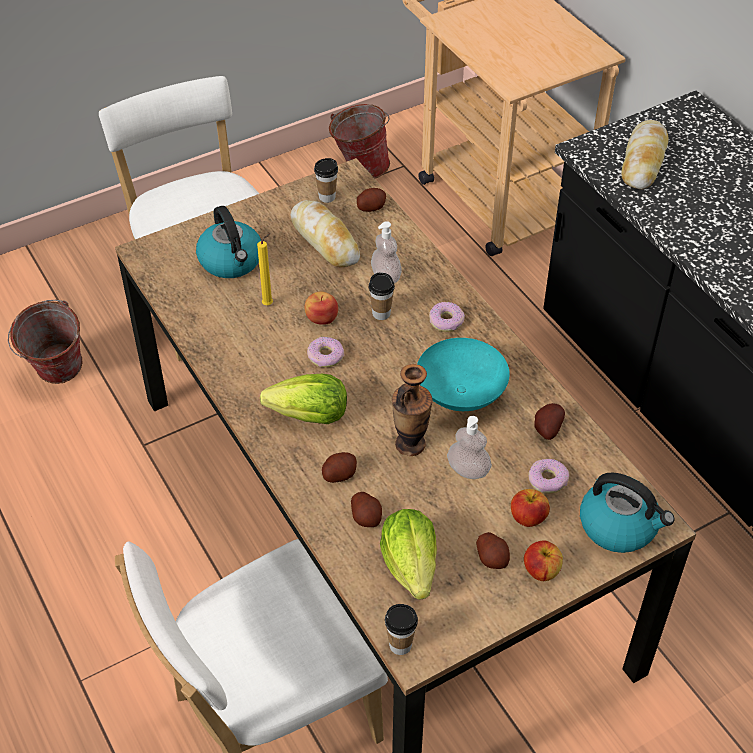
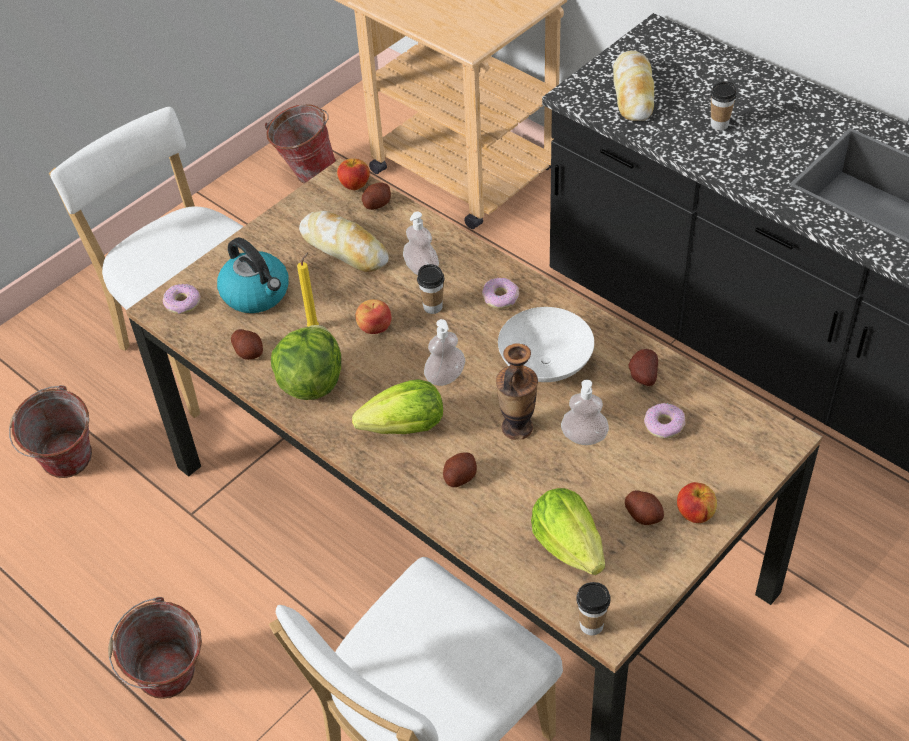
camera: 15 degrees left, 0 degrees up
(68, 590) = (171, 686): none -> bucket
(244, 352) = (311, 382): none -> lettuce
(325, 356) = (395, 364): donut -> donut (182, 303)
(327, 197) = (327, 204): cup -> cup (719, 124)
(365, 380) = (445, 377): none -> soap dispenser
(366, 517) = (505, 511): potato -> potato (249, 352)
(462, 395) = (547, 366): turquoise bowl -> white bowl
(528, 518) = (661, 467): apple -> apple (354, 185)
(619, 526) = (749, 450): kettle -> none

